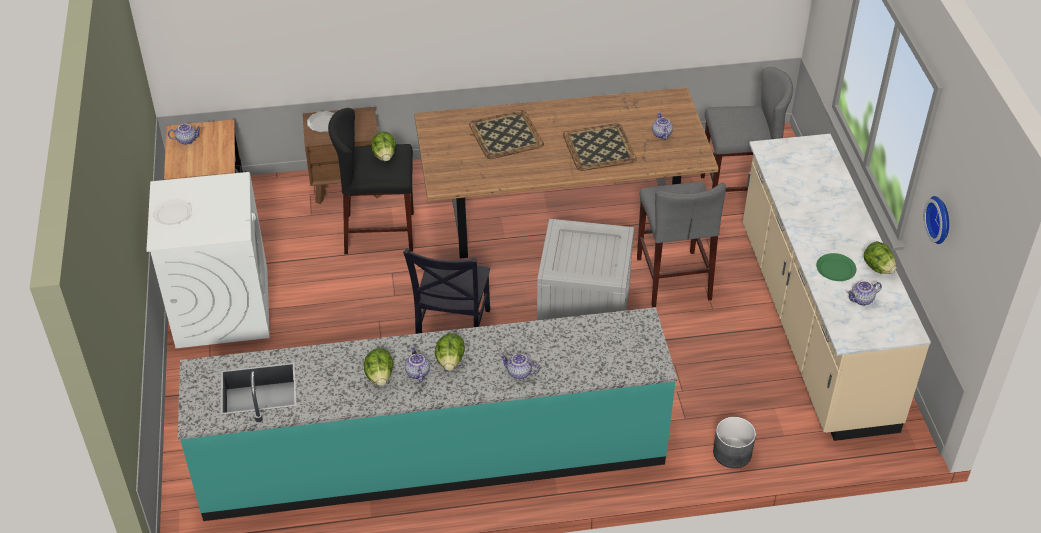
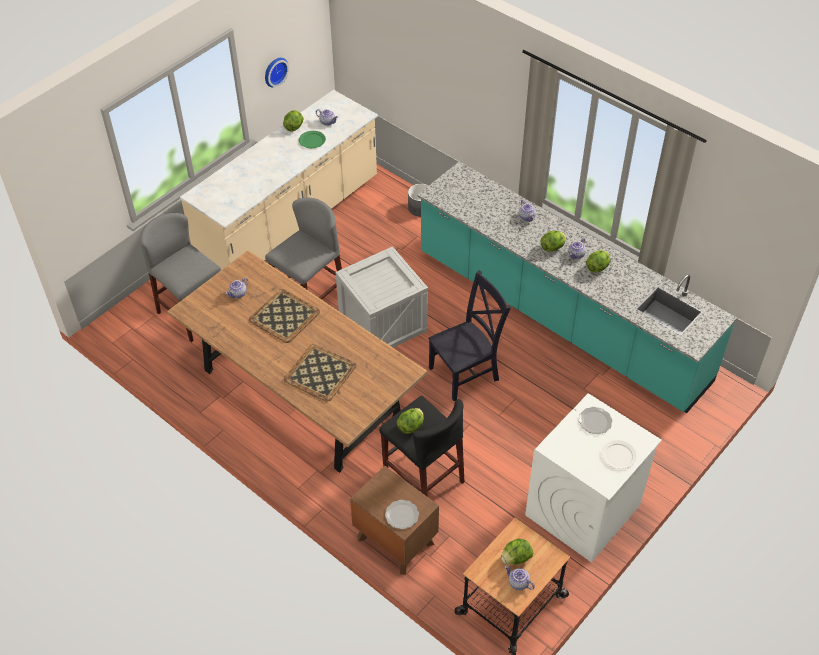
camera: 130 degrees left, 5 degrees up
(204, 151) = (516, 558): none -> lettuce
(220, 223) = (595, 421): none -> plate

